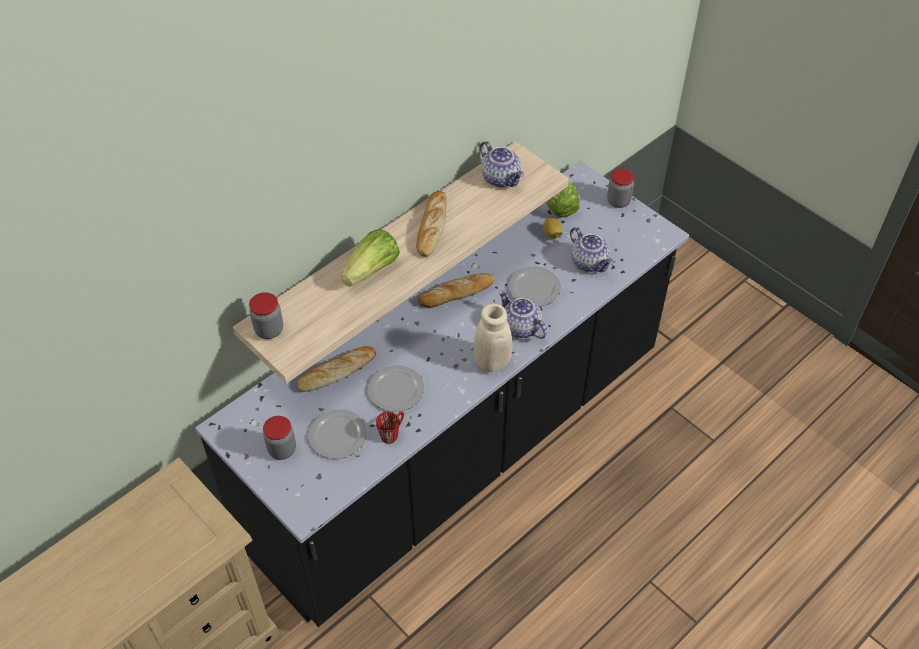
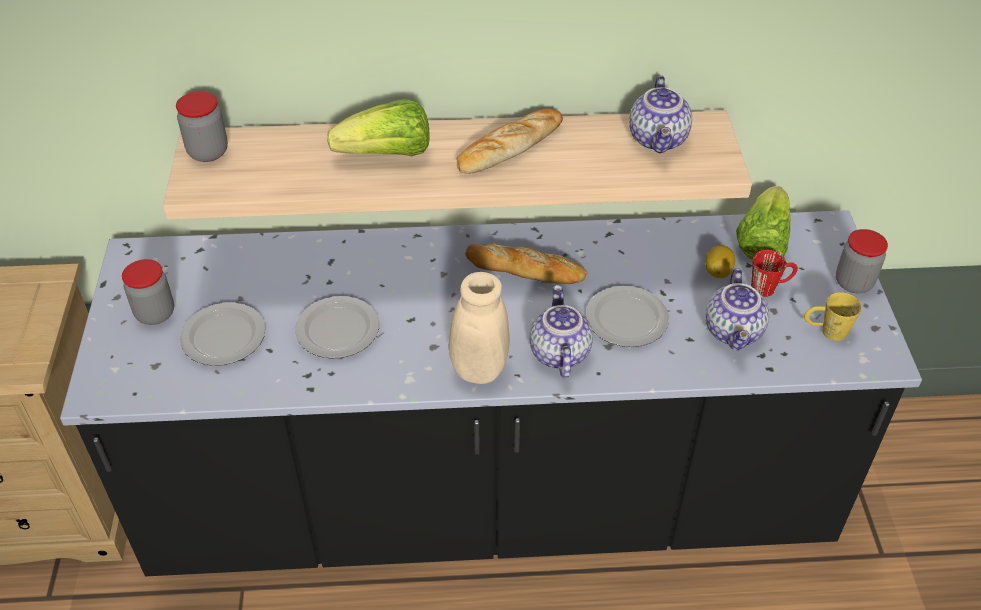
camera: 40 degrees right, 5 degrees down
(336, 372) = (300, 271): bread -> none
(392, 432) = (281, 372): red mug -> red mug (770, 287)
(629, 236) = (825, 331): none -> yellow mug

